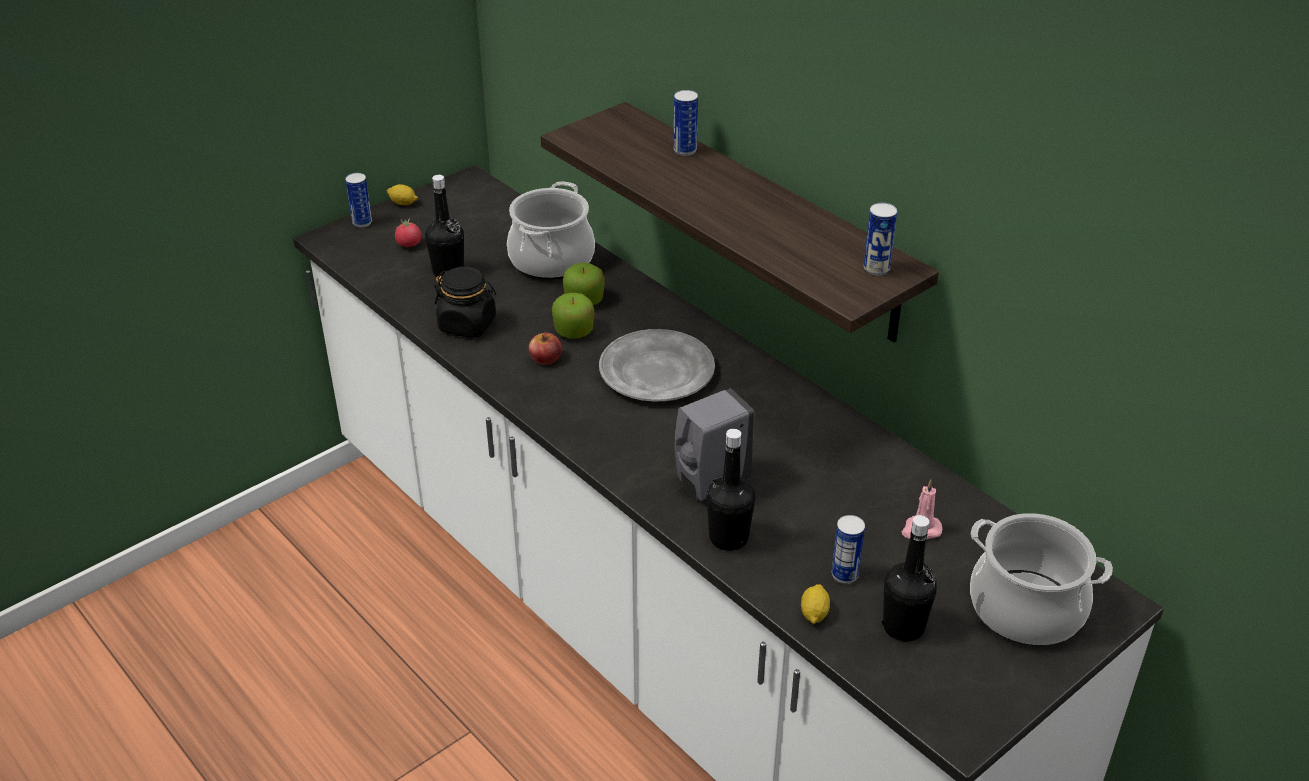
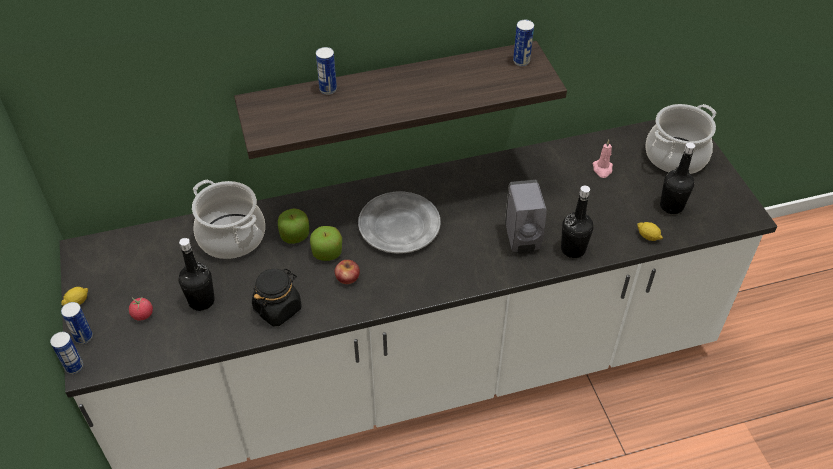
camera: 65 degrees left, 10 degrees up
(844, 575) = (624, 213): can -> can (74, 367)

